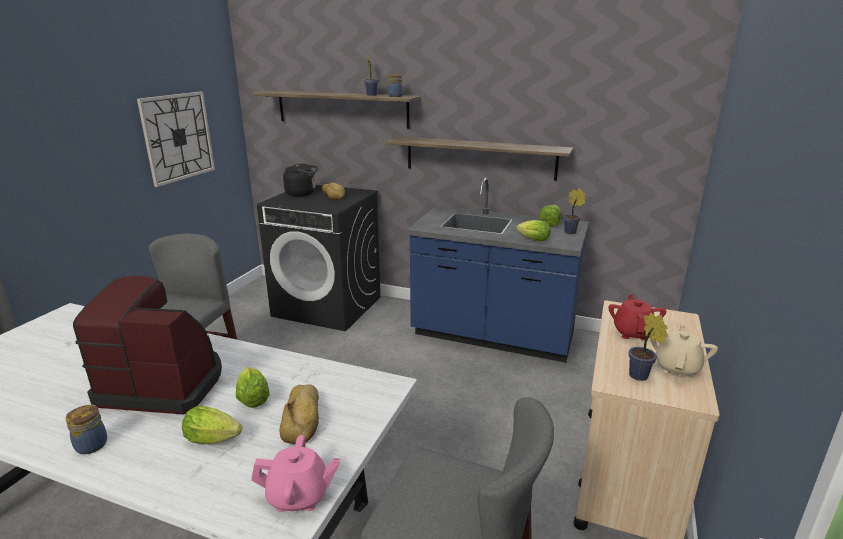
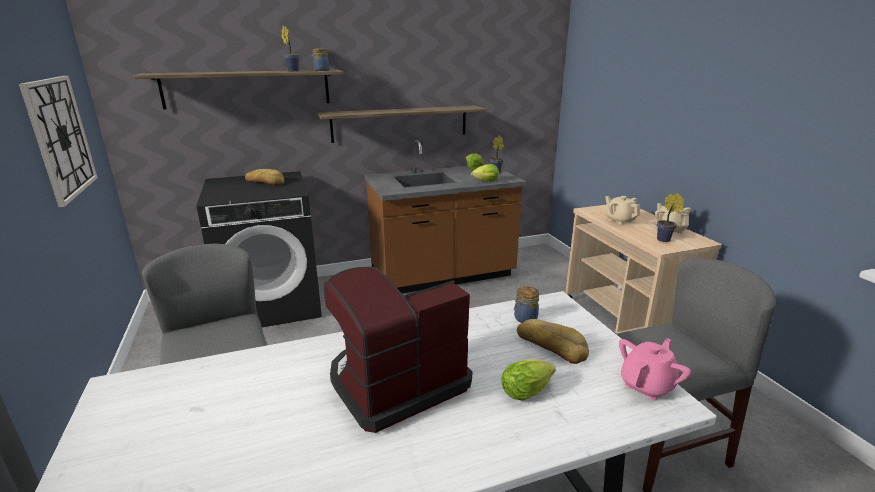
camera: 40 degrees left, 0 degrees up
(90, 445) = (440, 458): jar -> jar (524, 319)
(253, 397) = (490, 352): lettuce -> none
(303, 193) = (228, 187): black kettle -> none
(493, 336) = (443, 276): blue counter -> brown counter
(633, 333) = (620, 220): red teapot -> beige teapot

